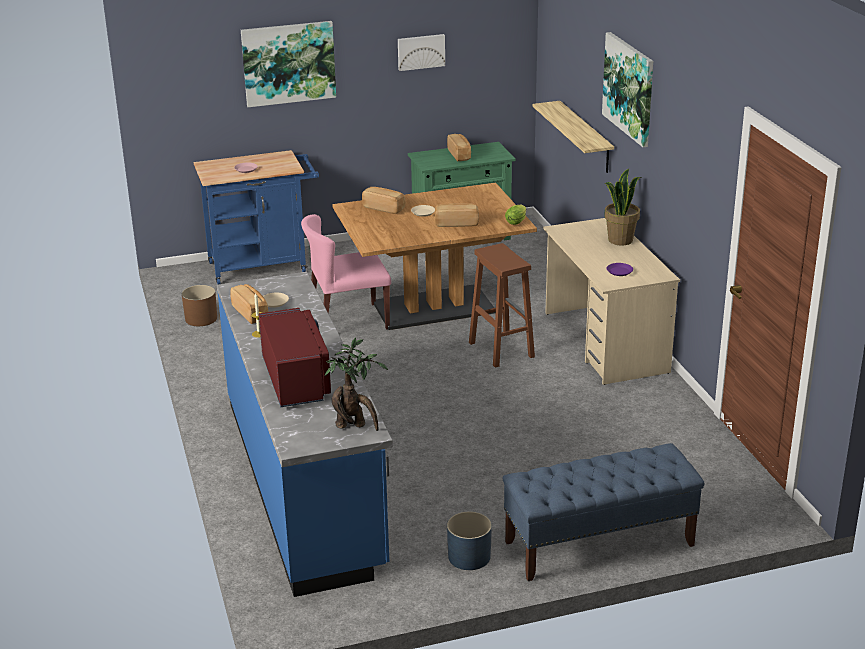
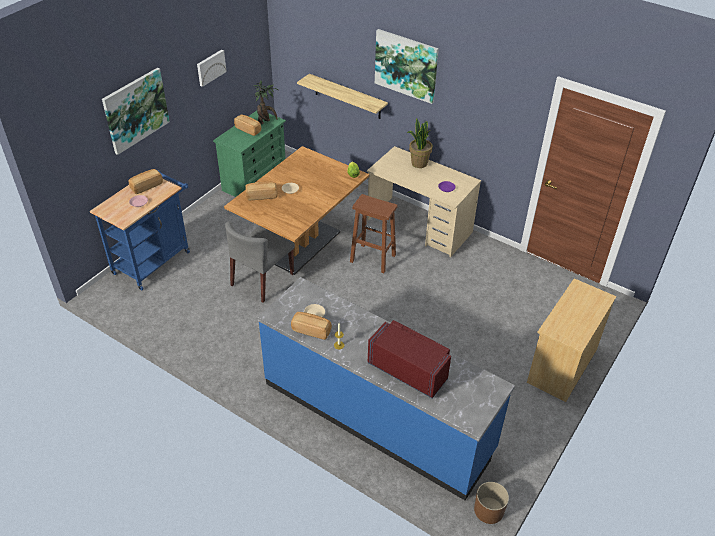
camera: 40 degrees left, 15 degrees up
(201, 318) = (164, 324): brown planter -> brown planter (488, 510)
(348, 321) = (262, 280): pink chair -> grey chair
(354, 426) = (484, 387): potted plant -> potted plant (266, 121)
(456, 223) = (320, 190): bread -> bread (146, 186)
(469, 557) = (516, 414): blue planter -> none
(598, 544) = (561, 366): blue bench -> beige dresser

